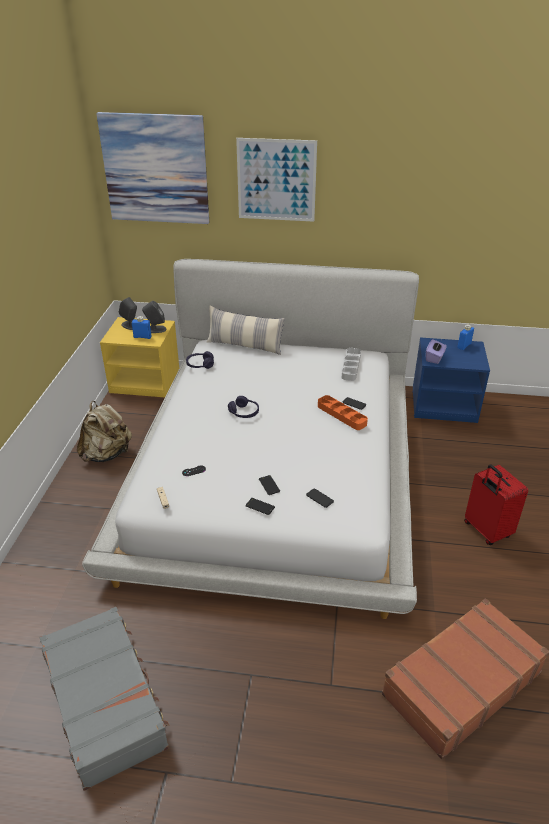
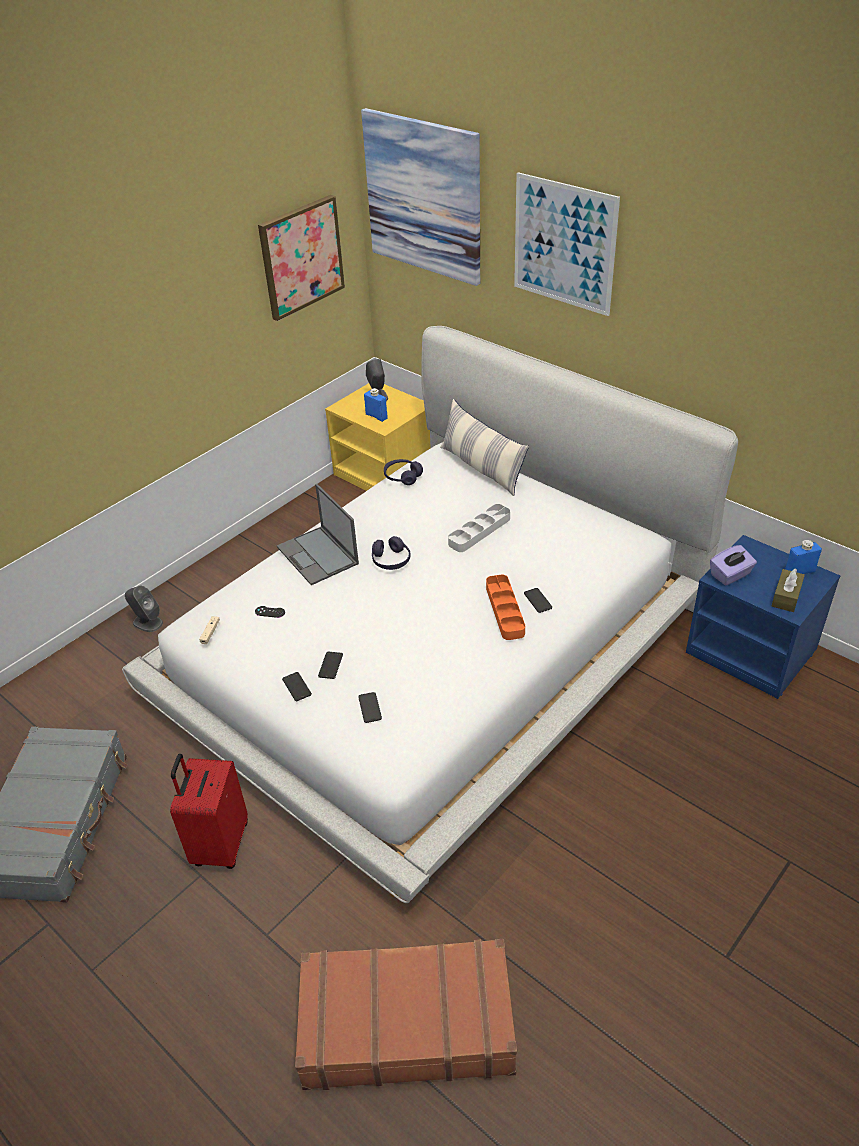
camera: 35 degrees right, 5 degrees up
(75, 226) = (301, 257): none -> picture
(107, 454) = (271, 552): beige backpack -> none
(155, 329) = (400, 410): grey speaker -> grey speaker (147, 622)
(192, 426) = (318, 556): none -> laptop
(351, 366) = (589, 545): grey tray -> grey tray (479, 531)
(470, 359) = (786, 597): none -> brown tissue box
(486, 530) = (632, 857): red suitcase -> red suitcase (219, 844)

